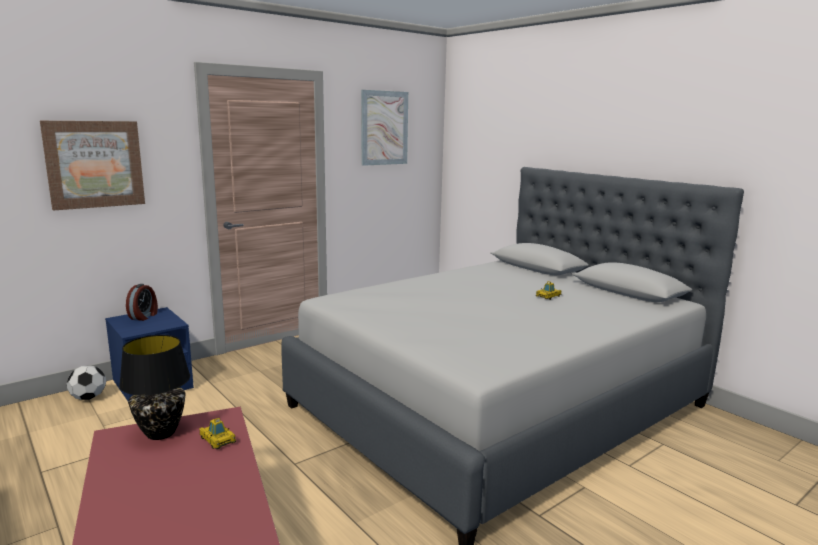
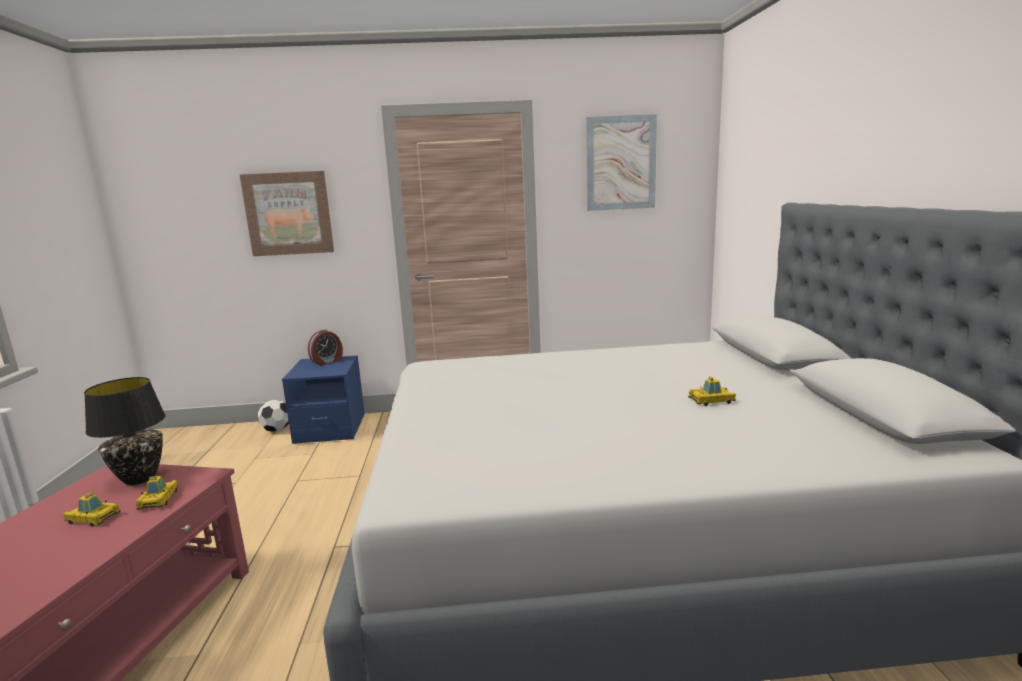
camera: 35 degrees right, 0 degrees up
(181, 466) = (93, 518): none -> toy car

